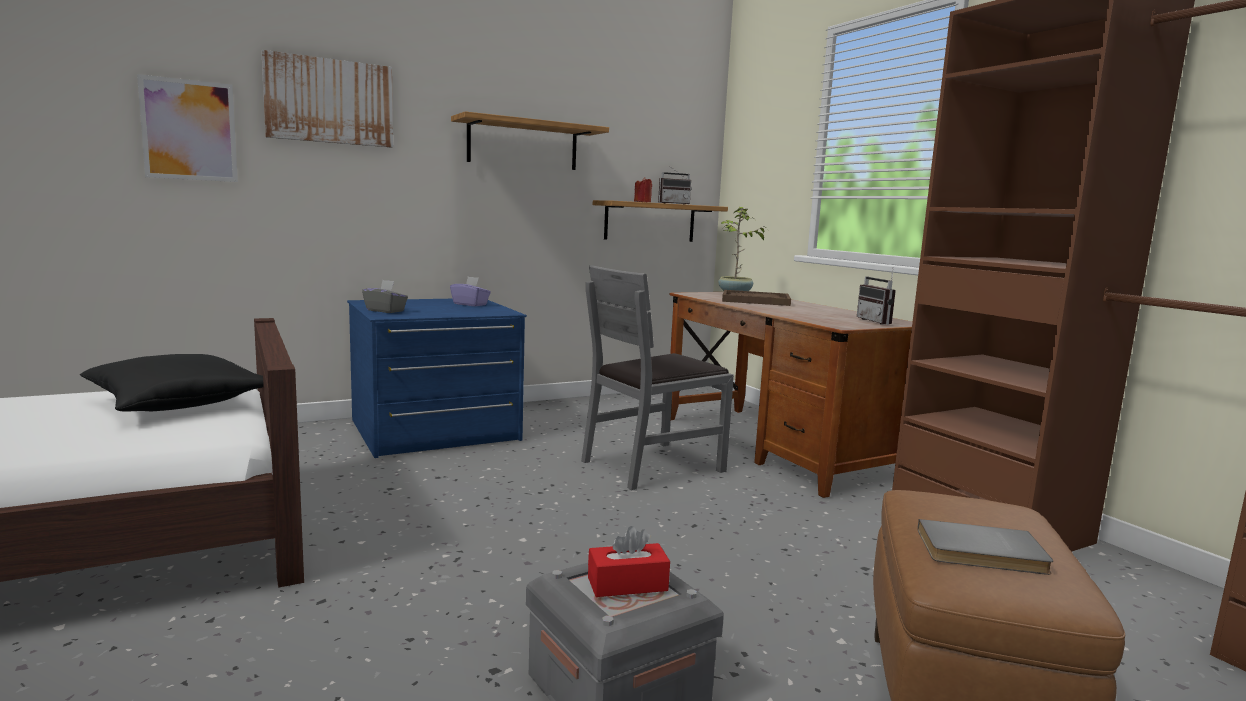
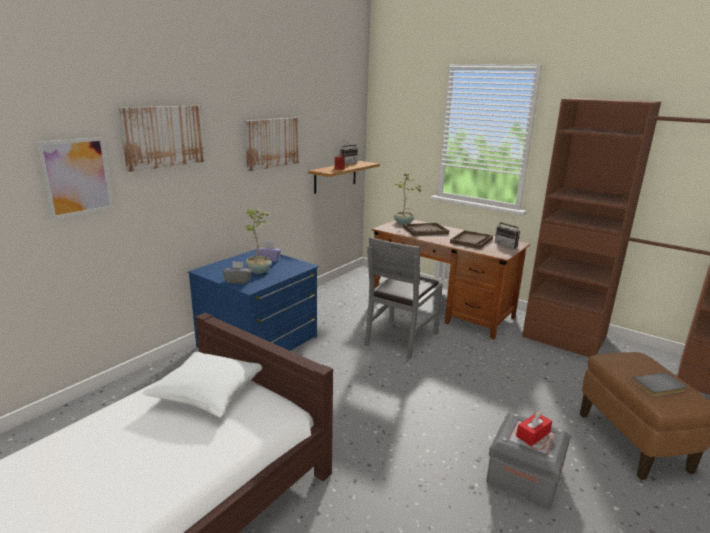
camera: 25 degrees left, 10 degrees up
(178, 403) = (208, 393): black pillow -> white pillow
(434, 308) = (259, 271): none -> potted plant
(523, 144) = (272, 143): shelf -> picture
(816, 313) = (471, 241): none -> brown tray

